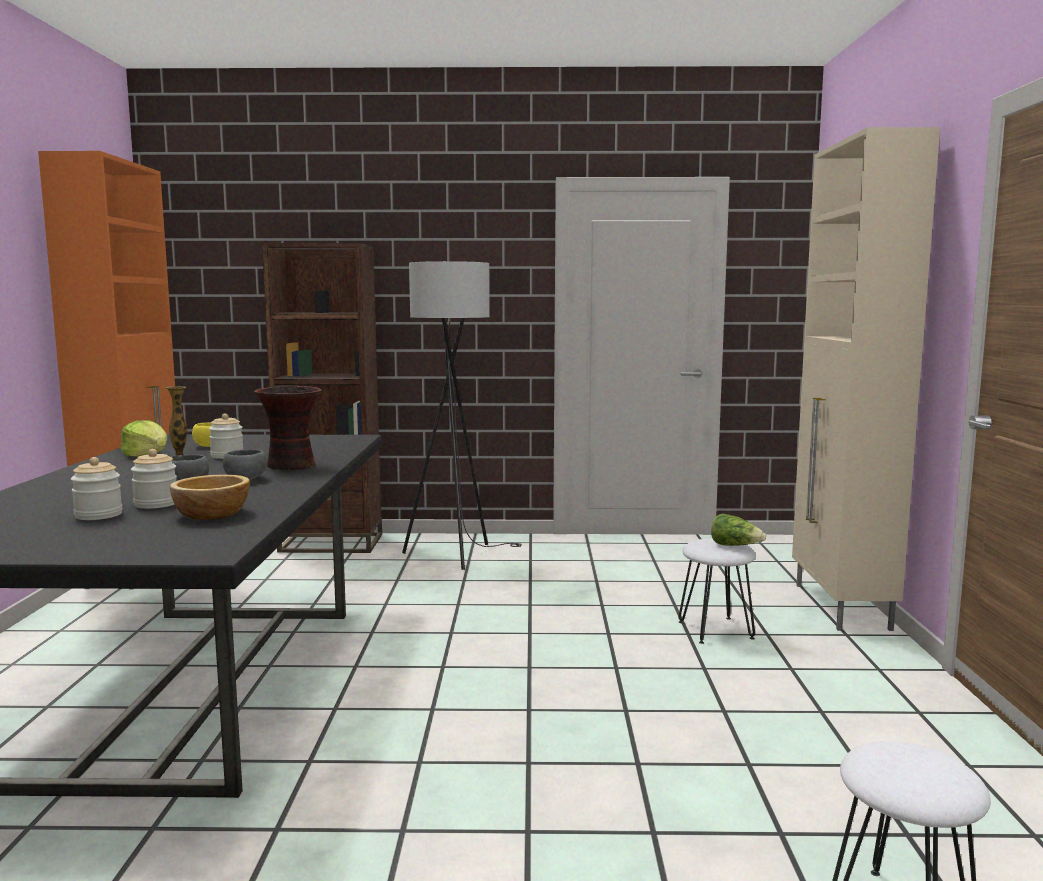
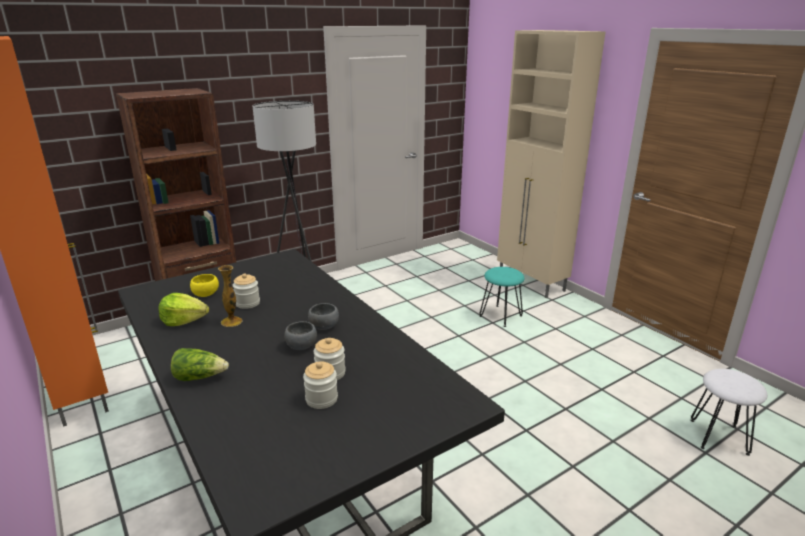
camera: 35 degrees left, 15 degrees up
(212, 514) = (390, 370): bowl -> none
(292, 466) = (319, 302): vase -> none
(716, 630) = (501, 315): white stool -> turquoise stool
(735, 546) = (512, 271): lettuce -> lettuce (200, 377)

